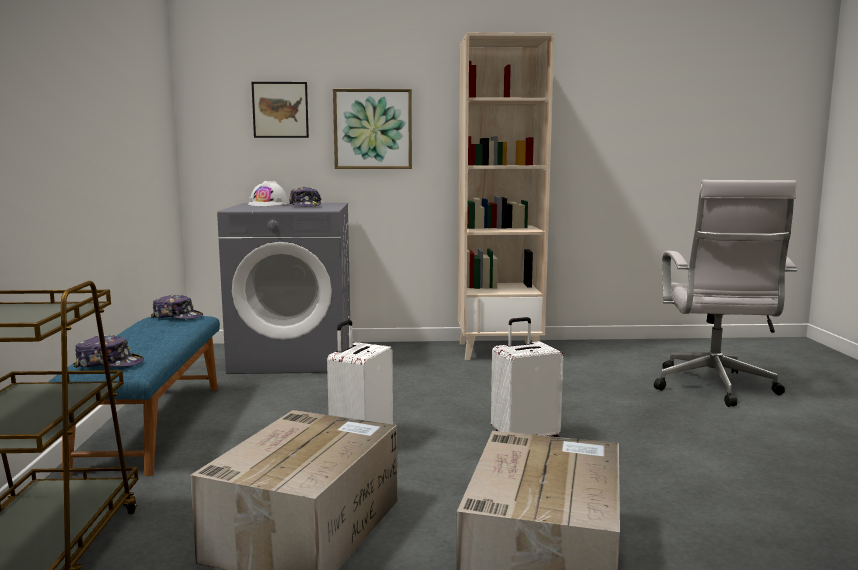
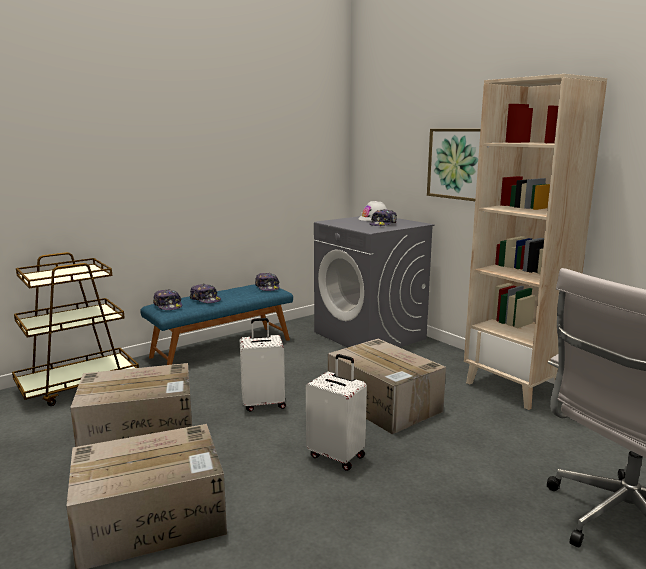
camera: 55 degrees right, 5 degrees up
(140, 345) = (205, 299): none -> cap
(280, 110) = (400, 145): picture -> none
(455, 395) = (385, 404): none -> cardboard box

